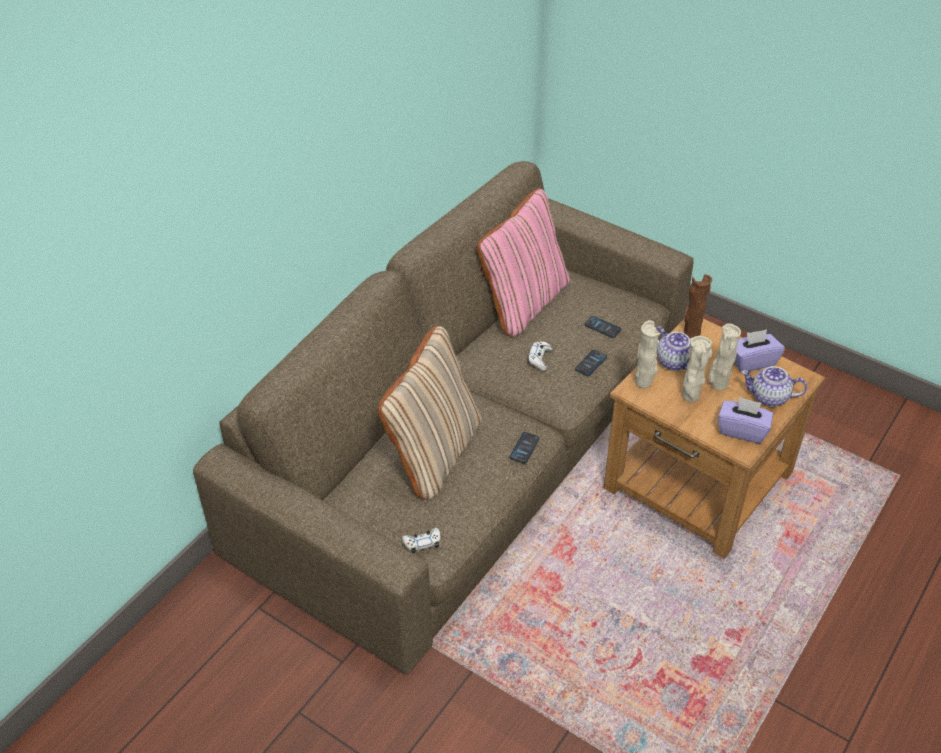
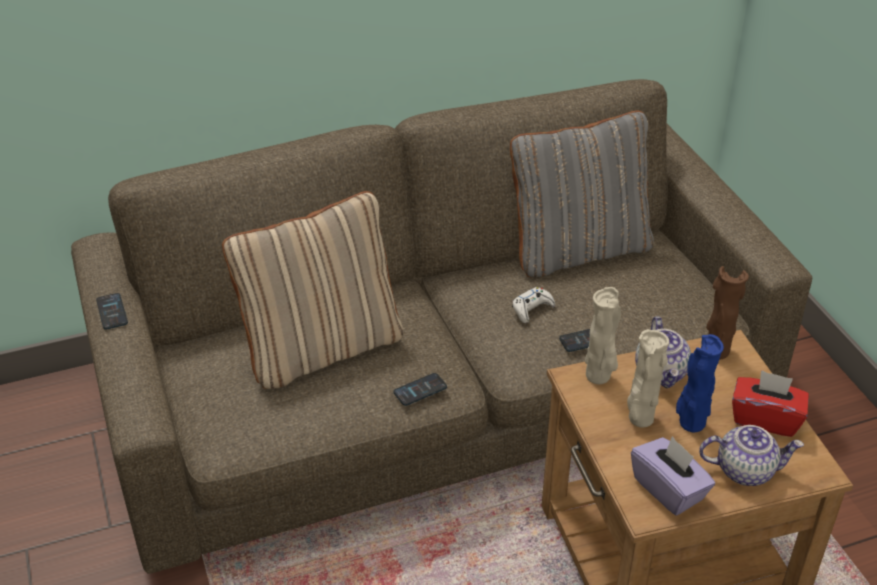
camera: 35 degrees right, 5 degrees down
(422, 542) = (218, 427): white game controller -> none
(523, 302) = (578, 249): pink pillow -> grey pillow
(602, 327) = (638, 310): phone -> phone (112, 312)
(718, 385) = (690, 423): beige vase -> blue vase
(752, 361) = (765, 418): purple tissue box -> red tissue box
(769, 397) = (745, 470): teapot -> teapot turned 135 degrees clockwise

